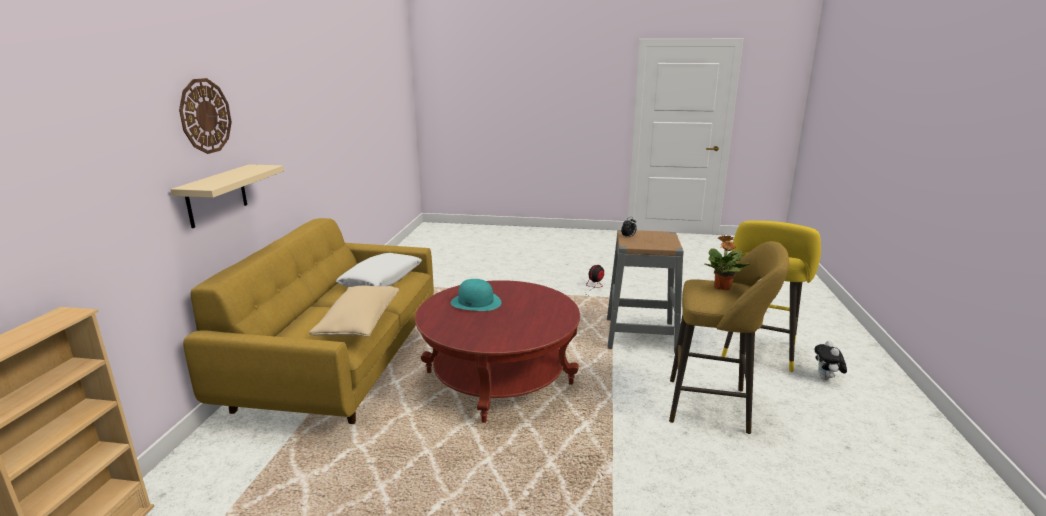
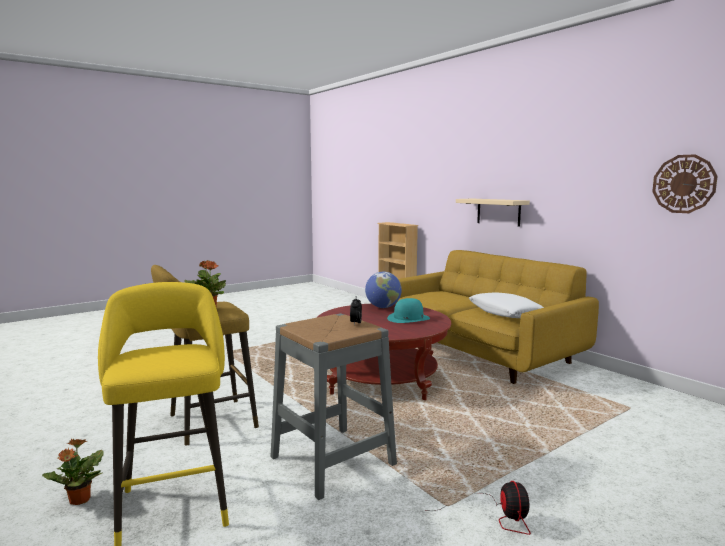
camera: 135 degrees right, 10 degrees down
(205, 116) = (503, 164): wall clock -> wall clock (684, 184)
(359, 324) = (434, 300): beige pillow -> none
(452, 328) = (383, 307): none -> globe
(826, 379) = (79, 500): plush toy -> potted plant

